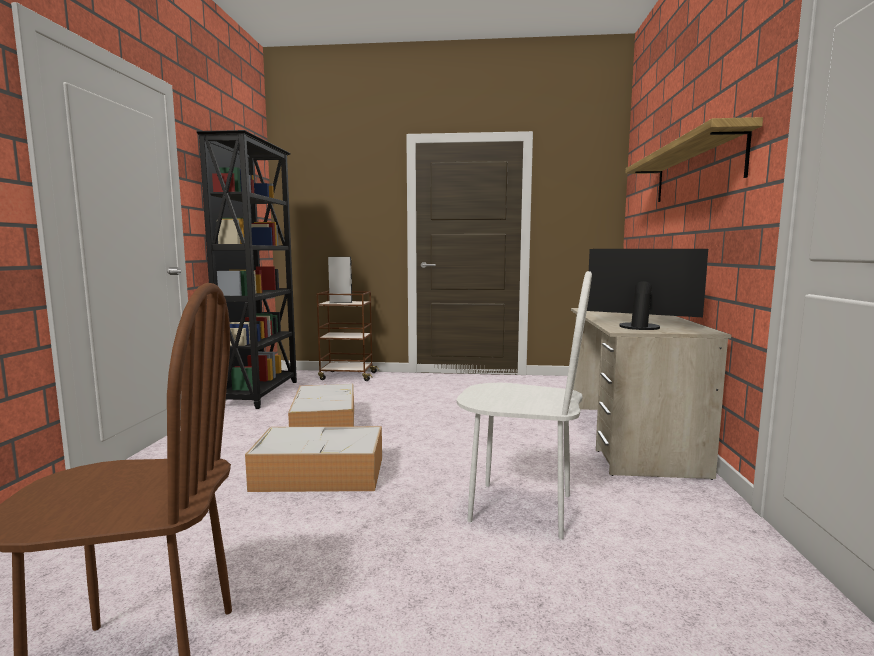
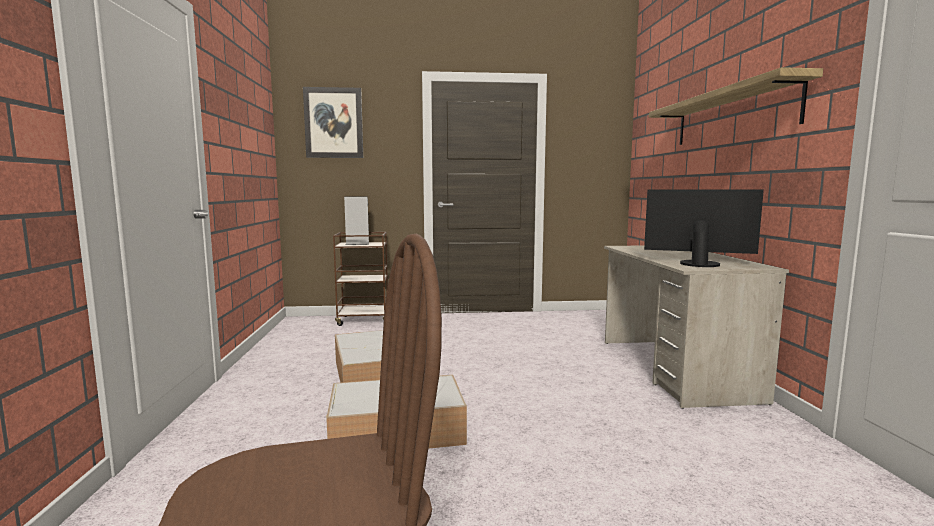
camera: 10 degrees left, 0 degrees up
(262, 393) = (281, 344): black bookcase -> none
(323, 186) = (333, 123): none -> picture
(521, 508) = (621, 450): white chair -> none

